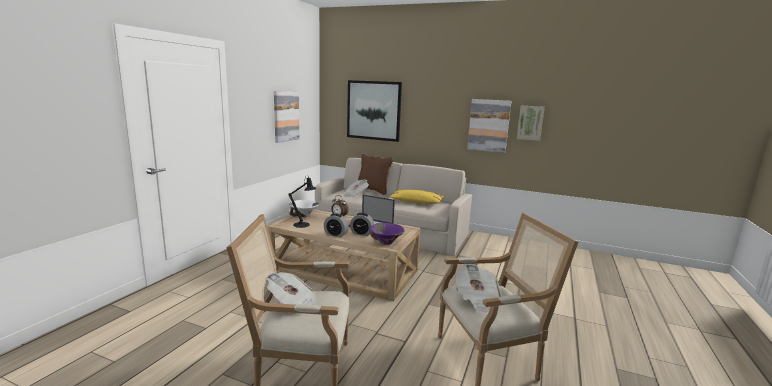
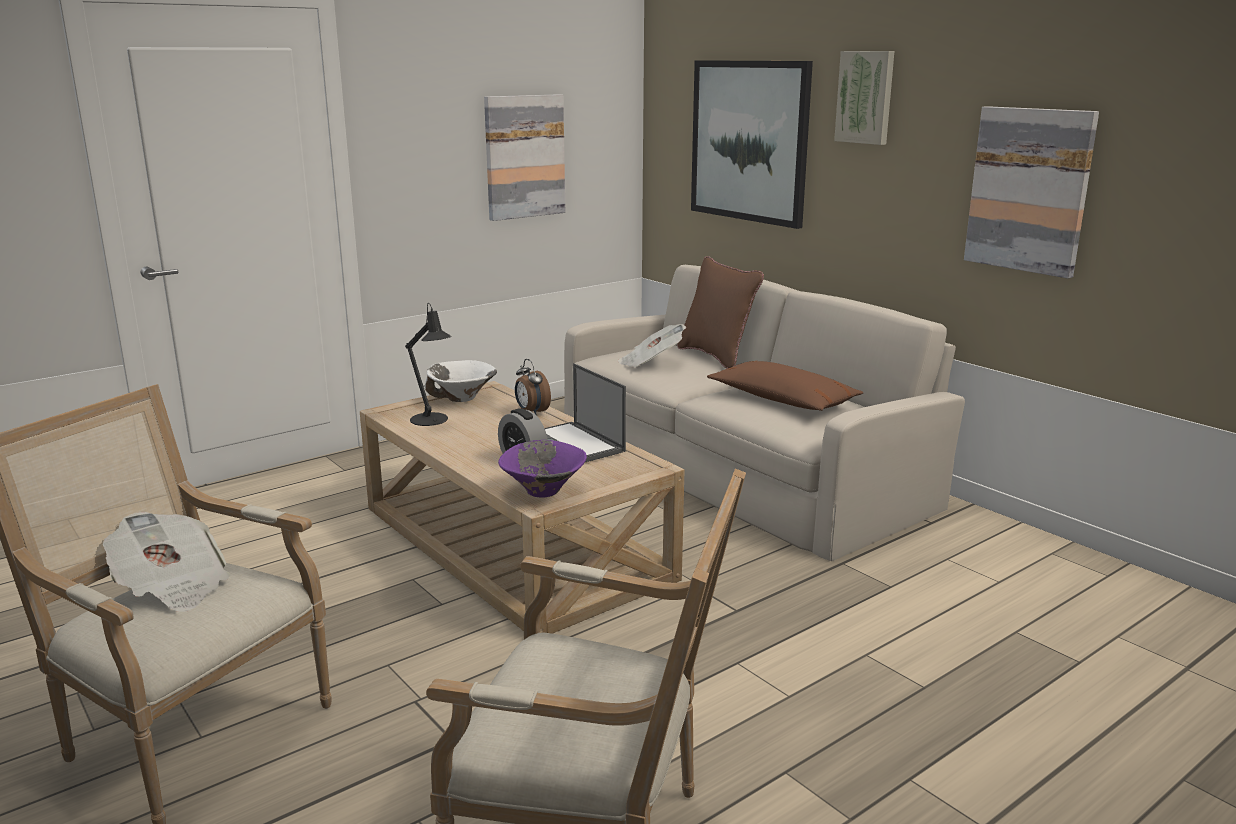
camera: 30 degrees right, 5 degrees up
(335, 235) = (461, 454): alarm clock -> none
(416, 202) = (782, 400): yellow pillow -> brown pillow
(477, 300) = (541, 683): newspaper -> none
(530, 122) = (1155, 185): picture -> picture (866, 97)

